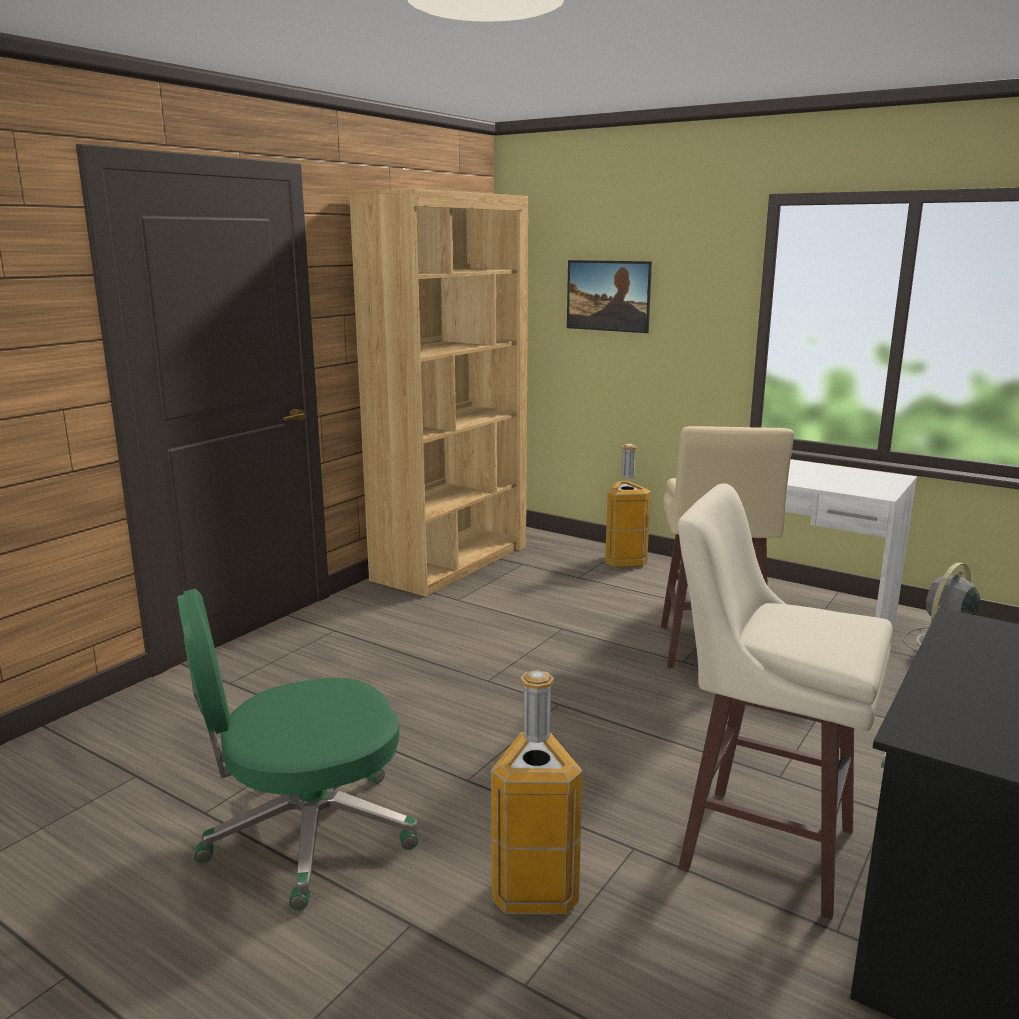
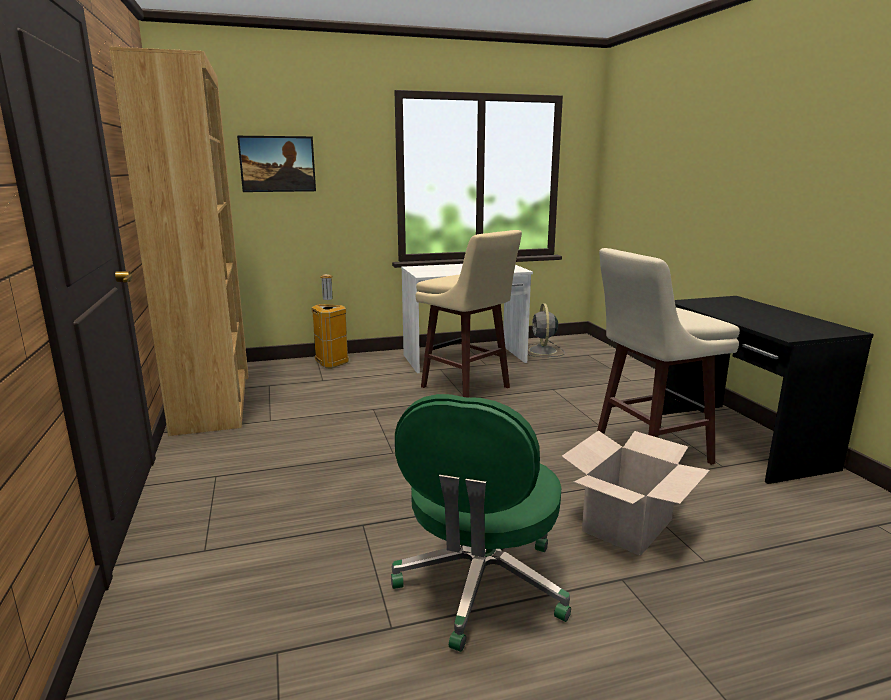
camera: 50 degrees left, 0 degrees up
(535, 889) = (626, 525): trash can -> cardboard box

